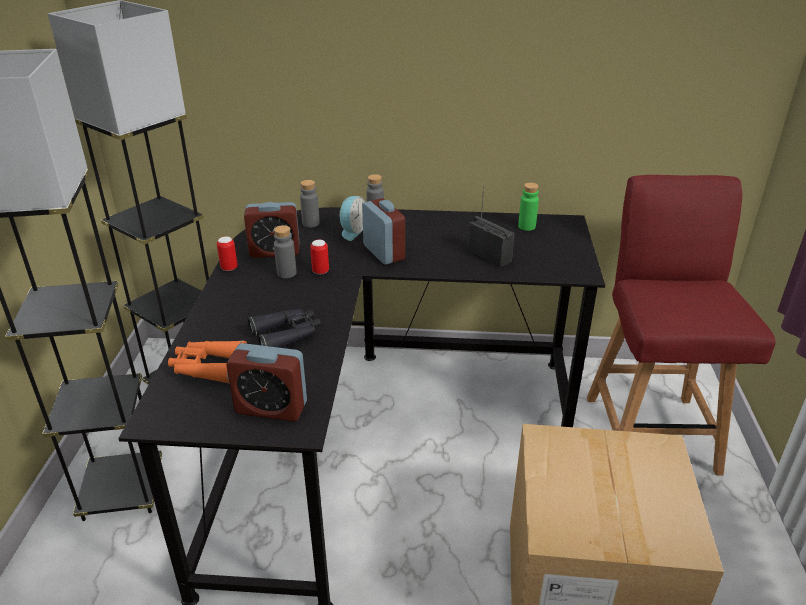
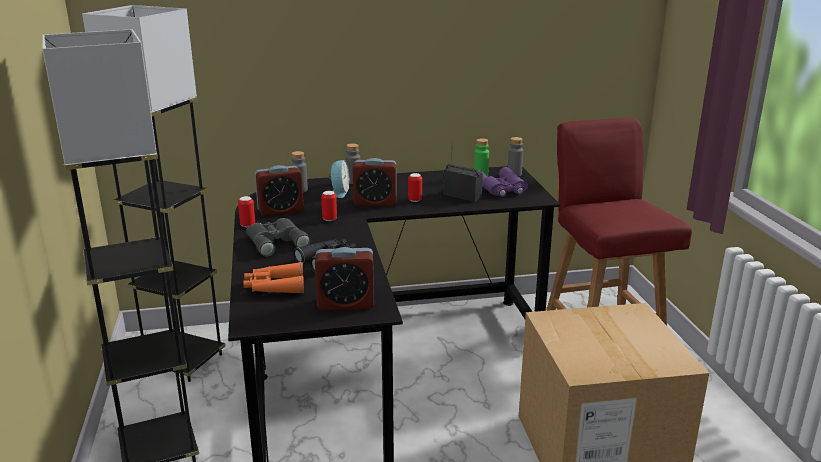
camera: 15 degrees left, 10 degrees down
(246, 297) = (276, 241): none -> grey binoculars
(286, 273) = (301, 223): grey bottle -> grey bottle (514, 174)
(383, 252) = (375, 202): alarm clock -> alarm clock turned 135 degrees clockwise
(431, 255) = (415, 200): none -> can
(541, 250) = (501, 188): none -> purple binoculars

